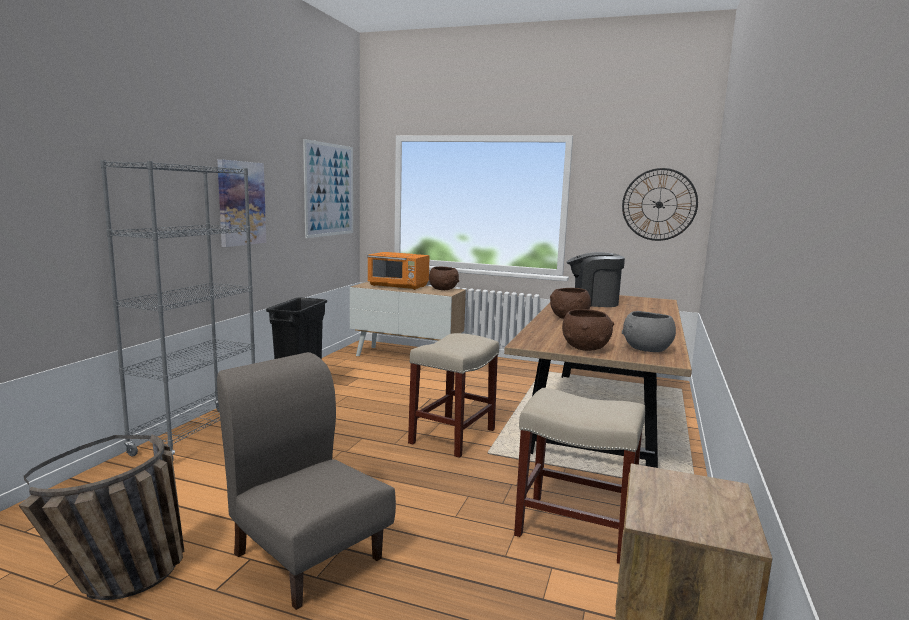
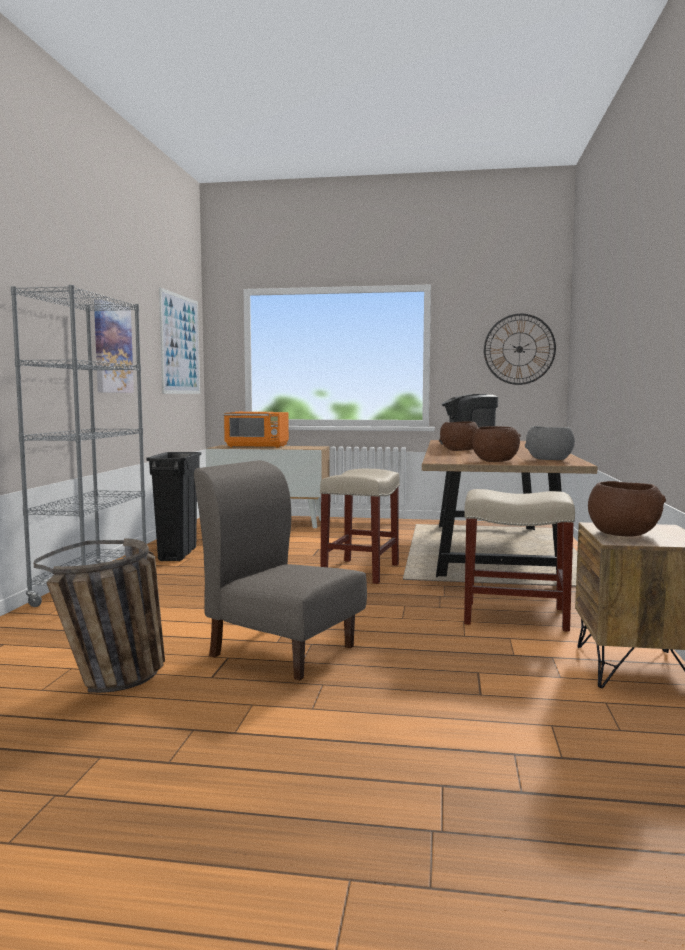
camera: 10 degrees left, 5 degrees down
(443, 289) = (307, 446): brown bowl -> brown bowl (623, 534)

